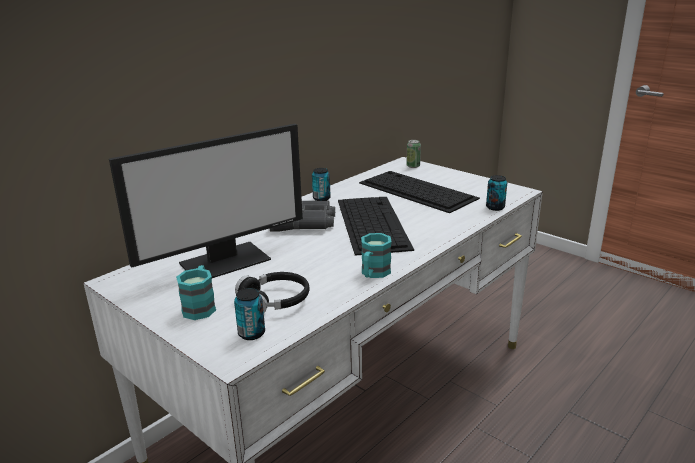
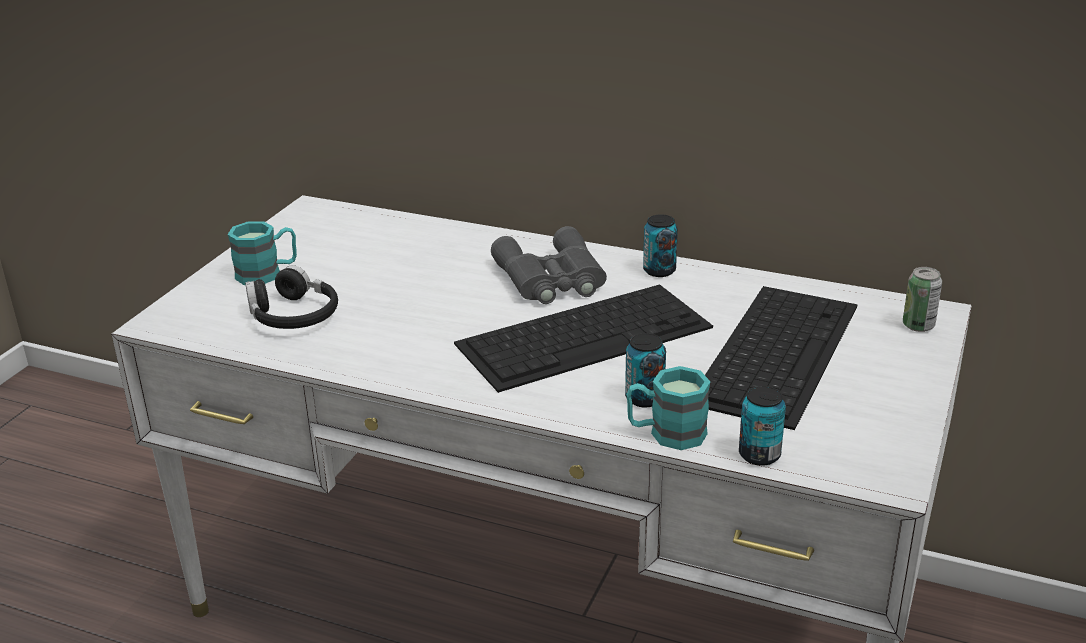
camera: 70 degrees right, 5 degrees up
(225, 260) = (391, 255): monitor -> none
(251, 333) = (212, 320): can -> can (644, 398)
(373, 274) = (399, 371): turquoise mug -> turquoise mug (666, 433)

